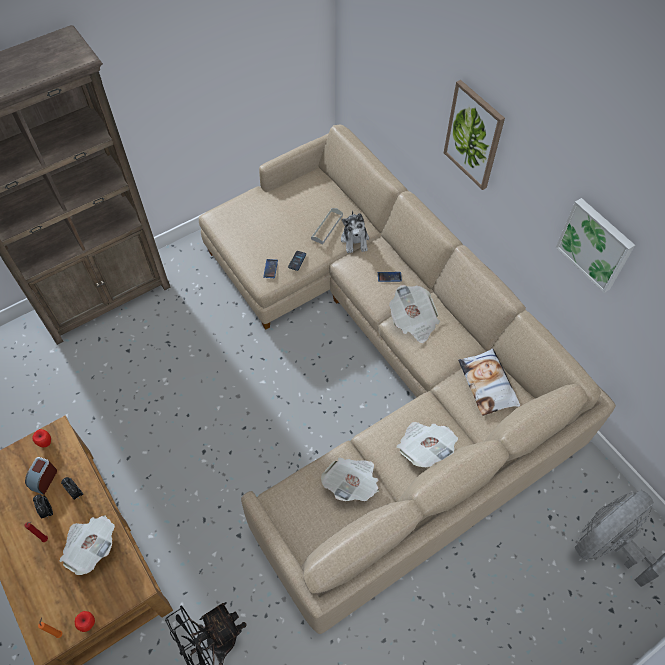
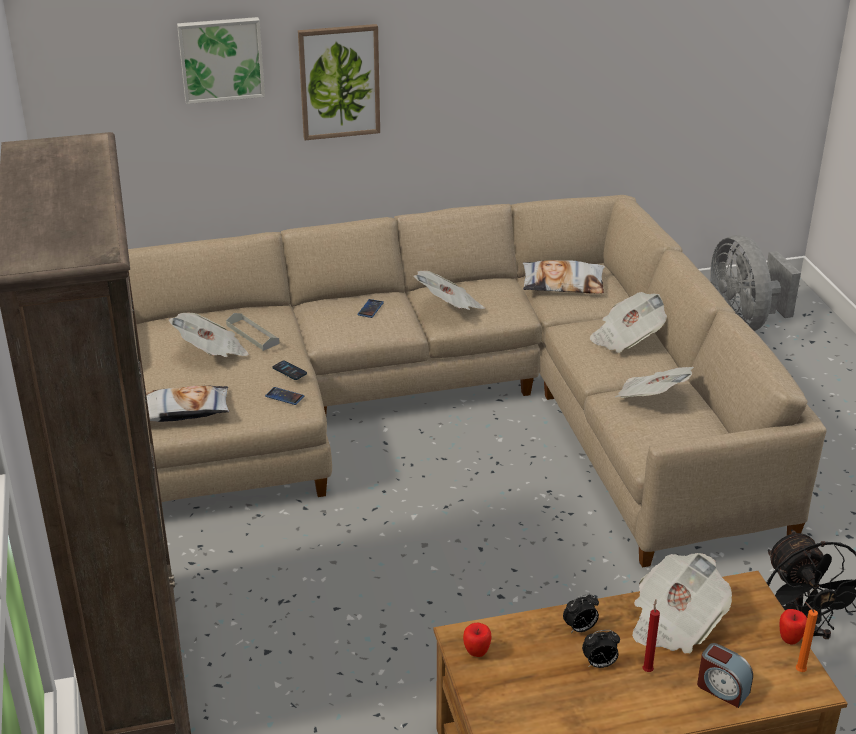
camera: 70 degrees left, 25 degrees down
(44, 479) = (543, 661): alarm clock -> alarm clock (722, 689)
(238, 227) = (182, 411): none -> pillow
(297, 216) = (212, 352): none -> newspaper
(355, 240) = (289, 322): plush toy -> none
(596, 244) = (535, 62): picture -> picture (221, 59)

